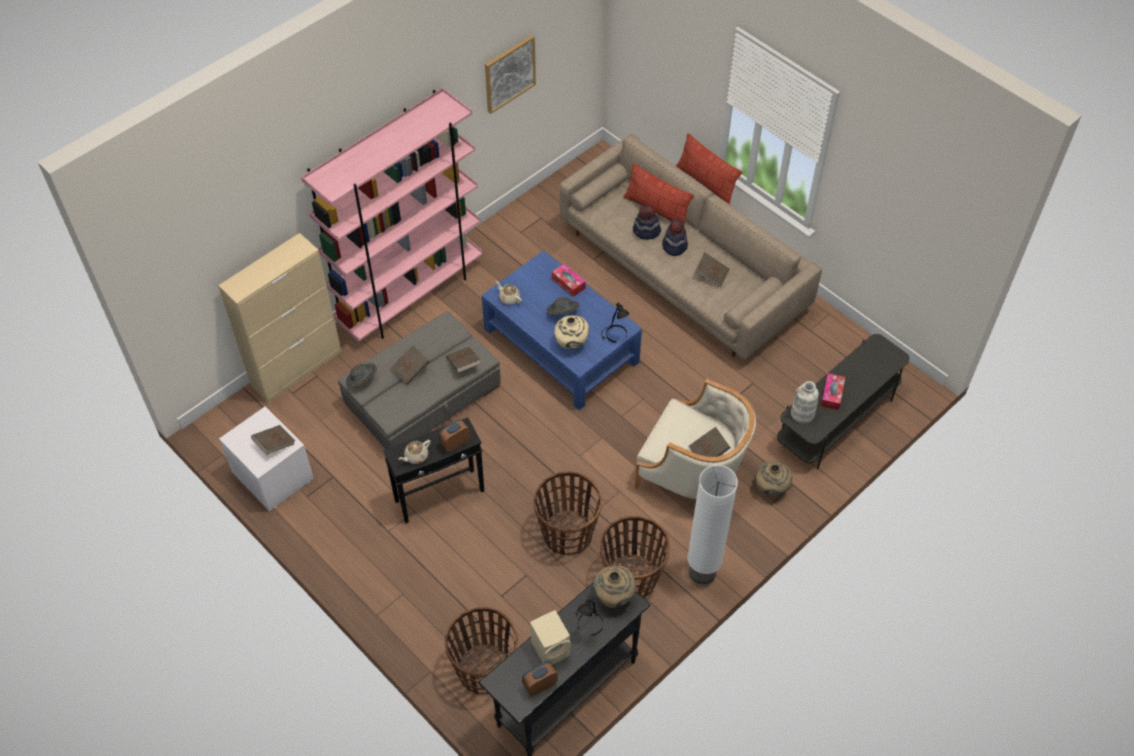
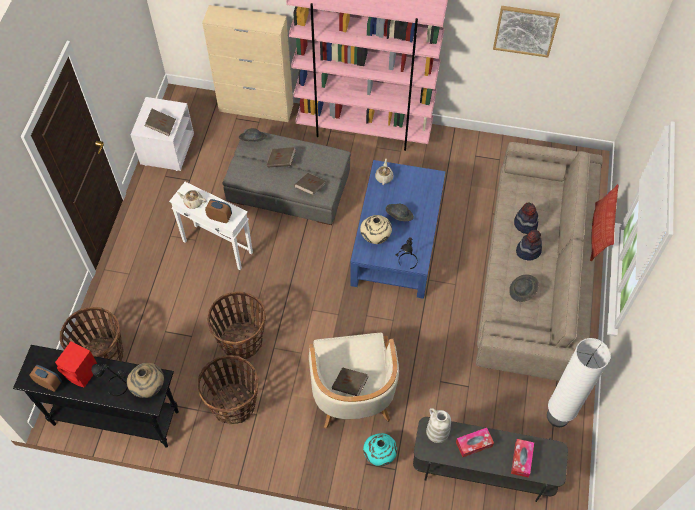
camera: 55 degrees right, 5 degrees up
(440, 496) = (217, 247): black side table -> white side table
(551, 648) = (83, 373): beige speaker -> red speaker
(568, 283) = (428, 204): tissue box -> tissue box (521, 459)
(656, 210) = (552, 219): pillow -> none
(702, 572) = (271, 449): white floor lamp -> white floor lamp (558, 416)
(711, 275) = (522, 292): brown book -> grey hat
(770, 489) = (379, 455): beige vase -> turquoise vase

